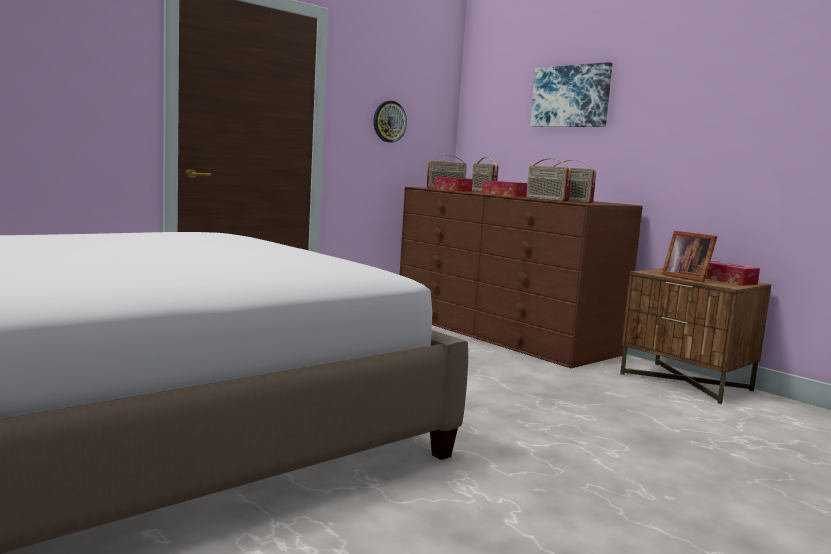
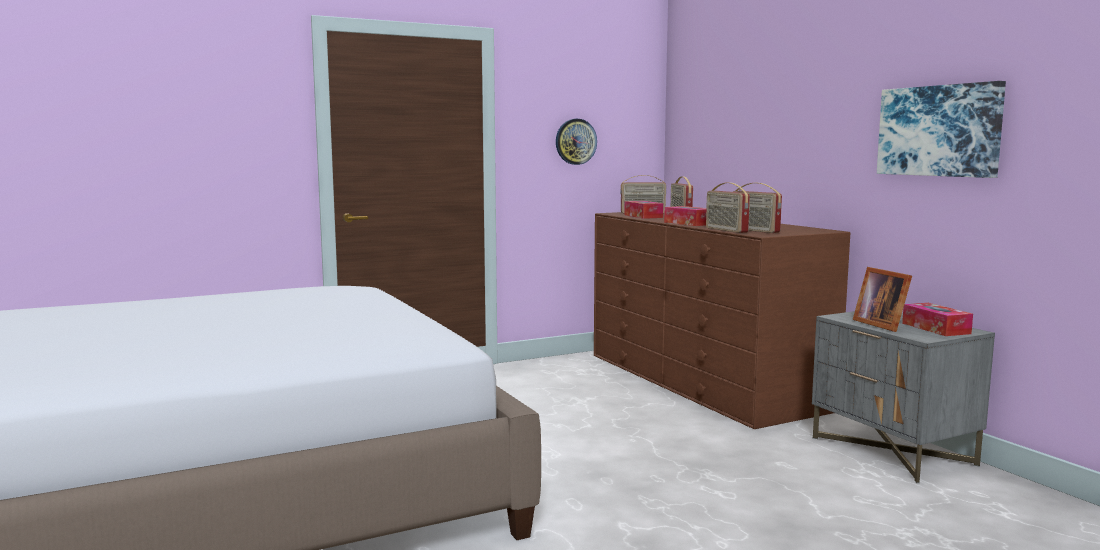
camera: 15 degrees right, 0 degrees up
(571, 96) = (773, 101): picture -> picture (939, 131)
(686, 382) = (893, 451): brown nightstand -> grey nightstand

